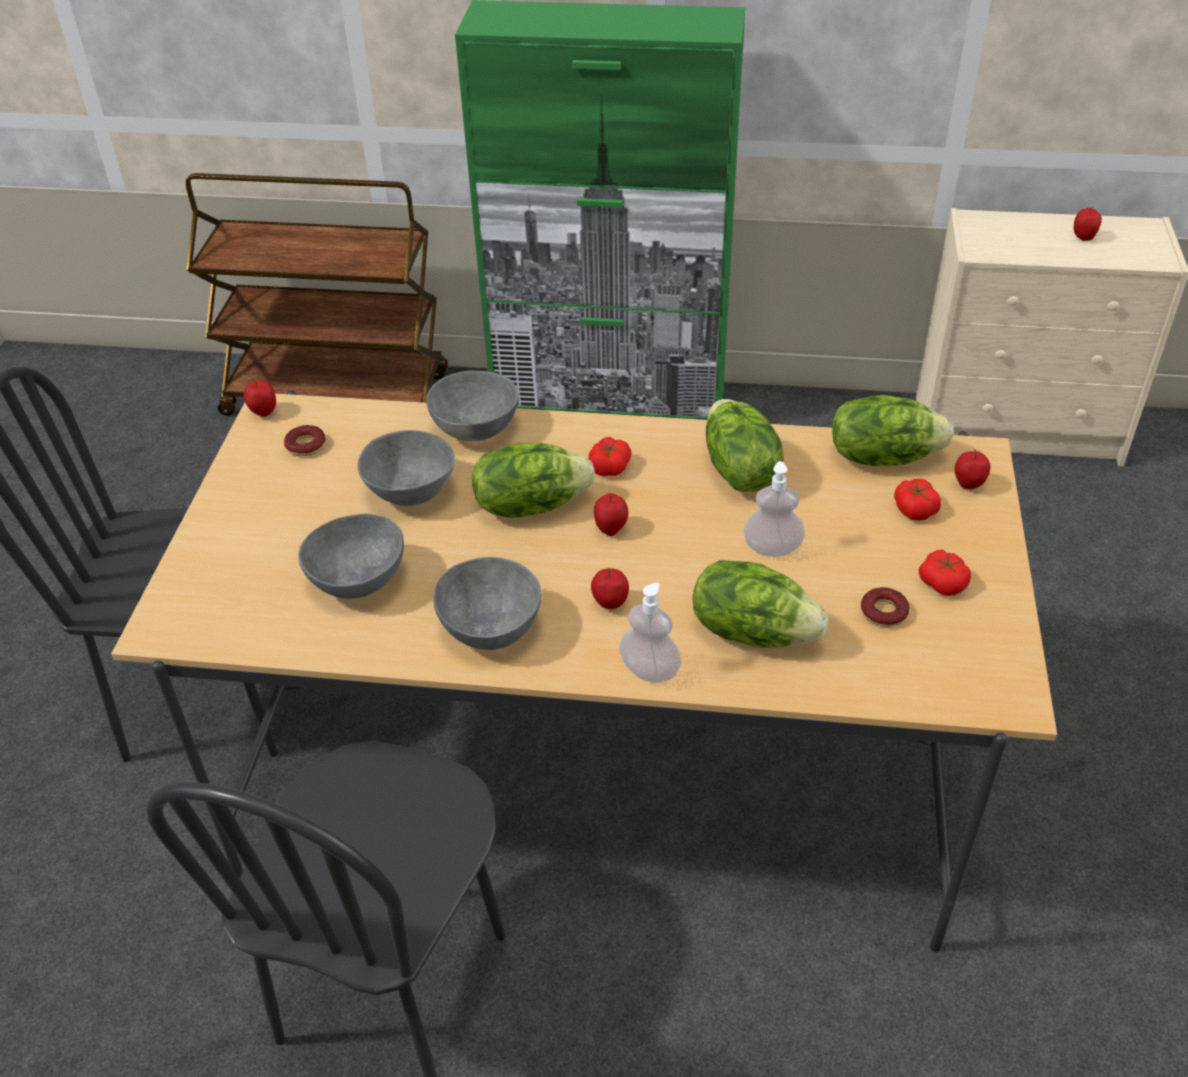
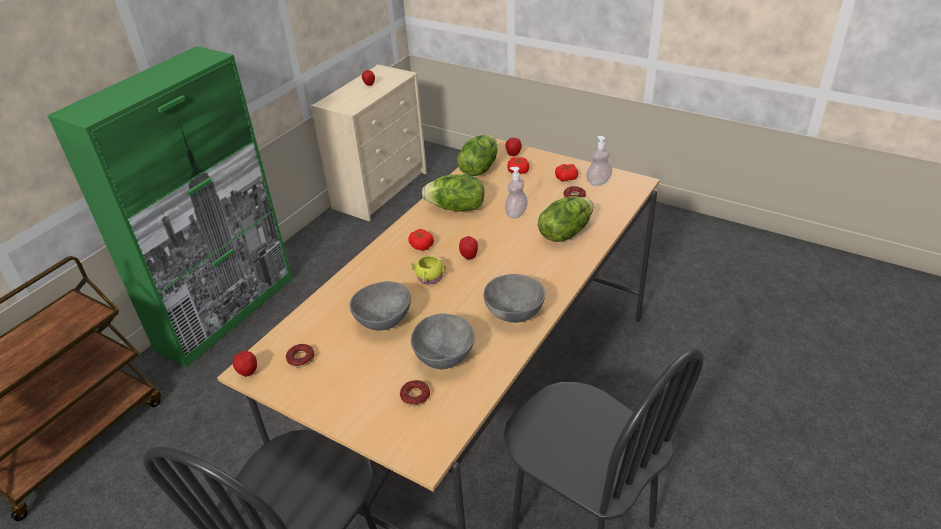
camera: 65 degrees left, 5 degrees down
(269, 579) = (415, 396): none -> donut
(473, 429) = (349, 285): grey bowl -> none
(530, 504) = (429, 279): lettuce -> yellow mug
(610, 604) = (522, 270): apple -> none
(649, 670) = (572, 268): soap dispenser -> soap dispenser (598, 182)

